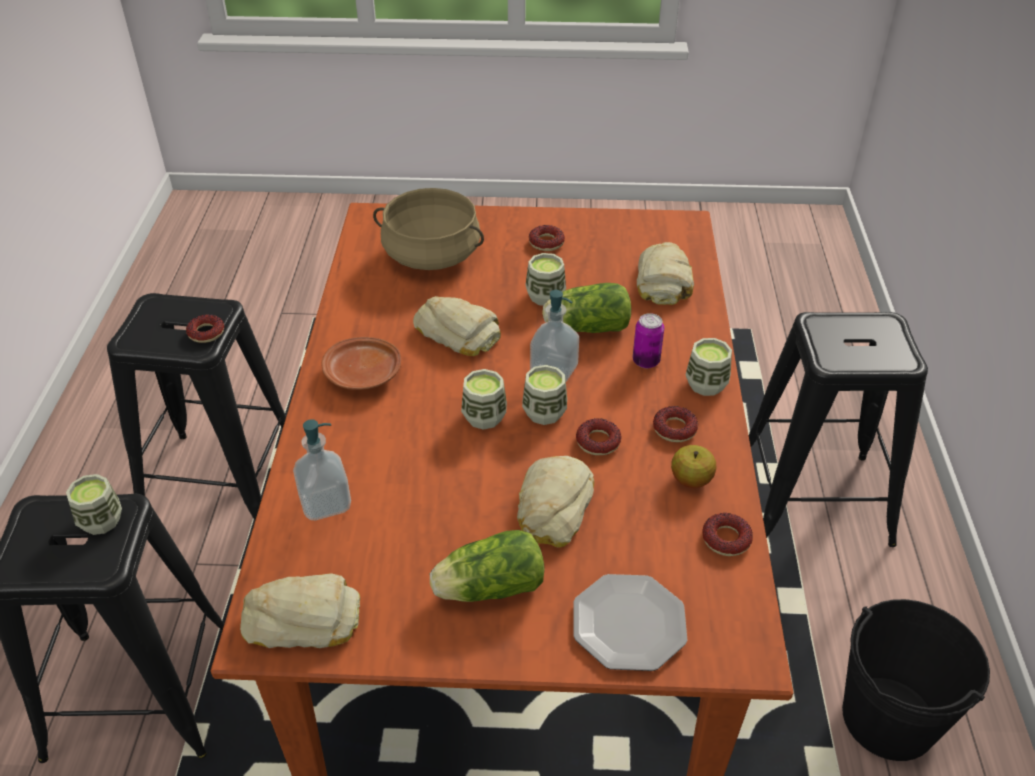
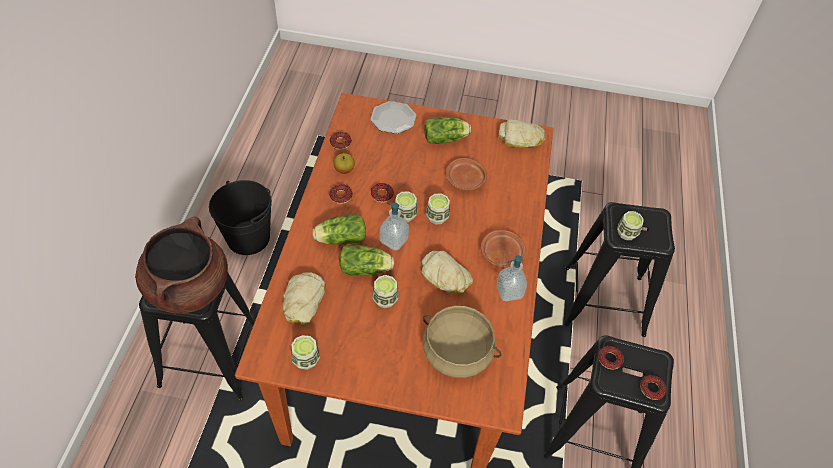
camera: 175 degrees left, 10 degrees up
(325, 503) = (516, 183): soap dispenser -> soap dispenser (509, 291)
(434, 494) = (465, 180): none -> brown plate
(546, 242) = (372, 354): donut -> donut (652, 388)
(552, 508) = (412, 166): bread -> none
(646, 361) = (339, 239): can -> lettuce
(706, 384) = (312, 219): cup -> cup (306, 359)
(852, 341) = (188, 287): none -> brown cooking pot

